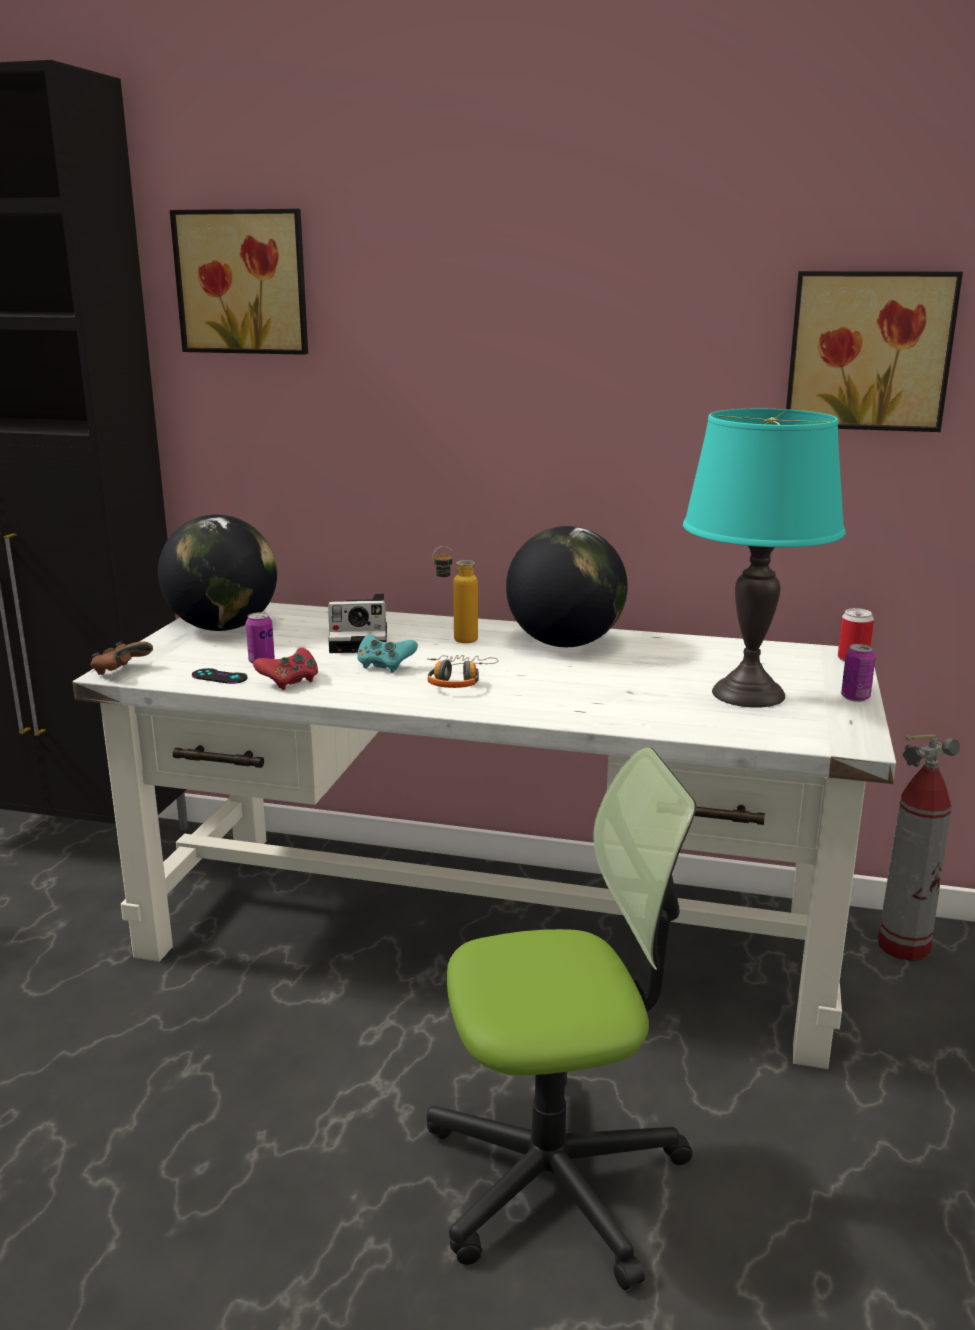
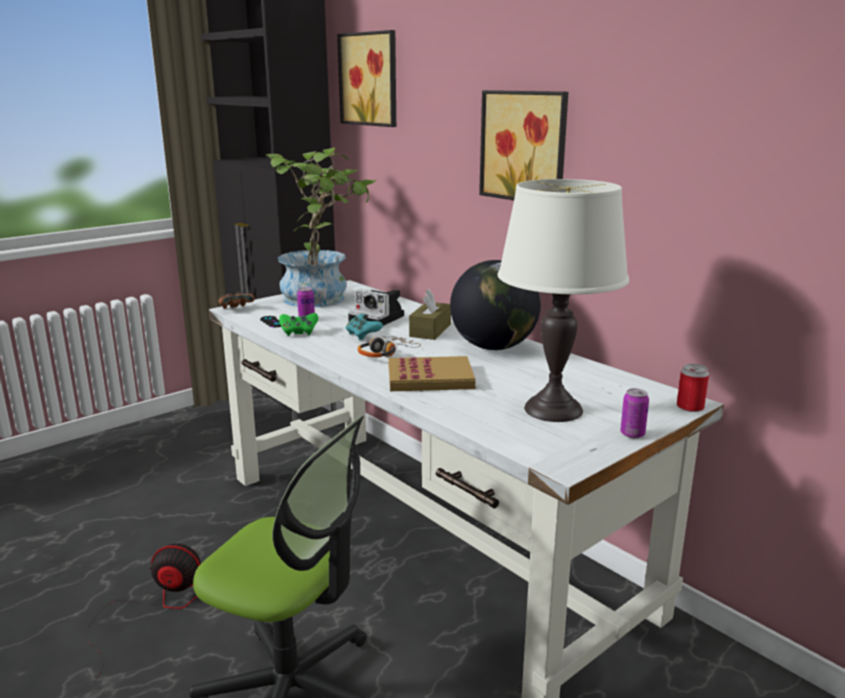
camera: 35 degrees right, 0 degrees up
(223, 628) = (323, 296): globe -> potted plant
(234, 1176) = (154, 608): none -> fan
(289, 682) = (298, 332): red game controller -> green game controller
(456, 641) = (430, 330): bottle -> brown tissue box
(566, 695) = (430, 378): none -> book
(748, 694) = (553, 409): turquoise table lamp -> white table lamp
(869, 351) = (739, 139): picture -> picture (526, 146)
(904, 946) = (716, 672): fire extinguisher -> none

